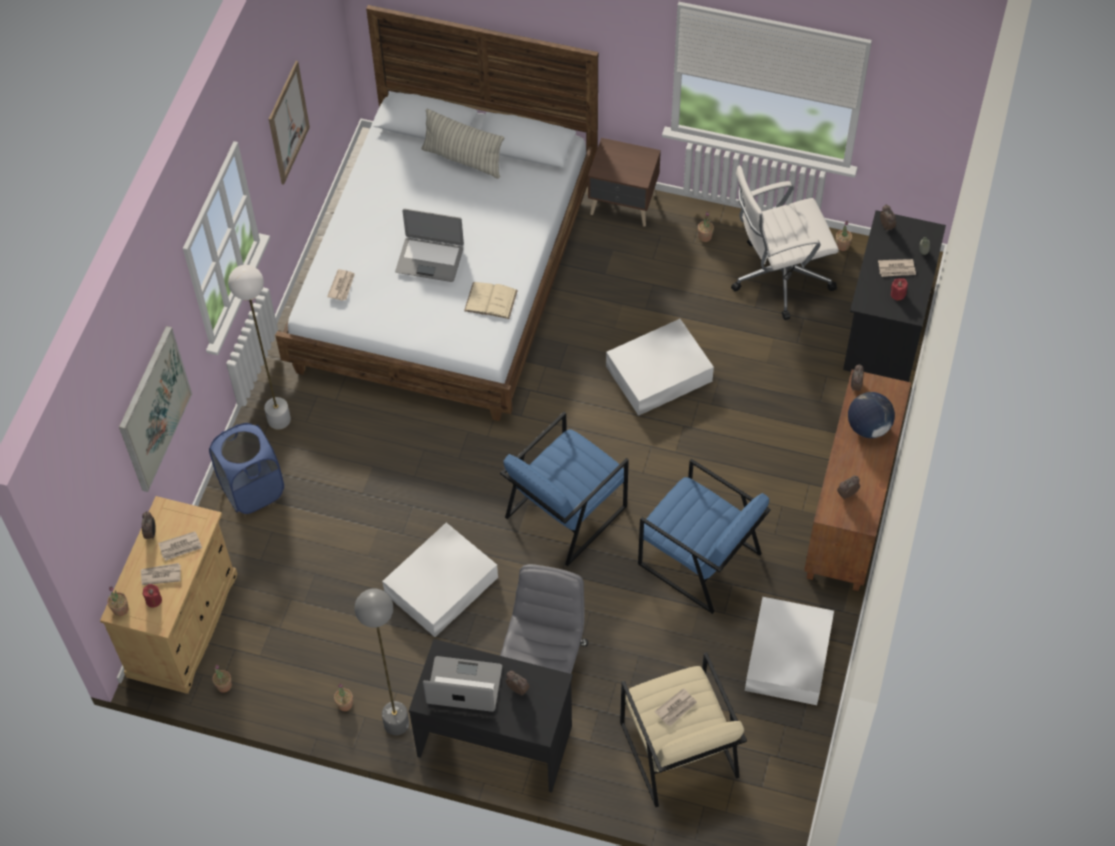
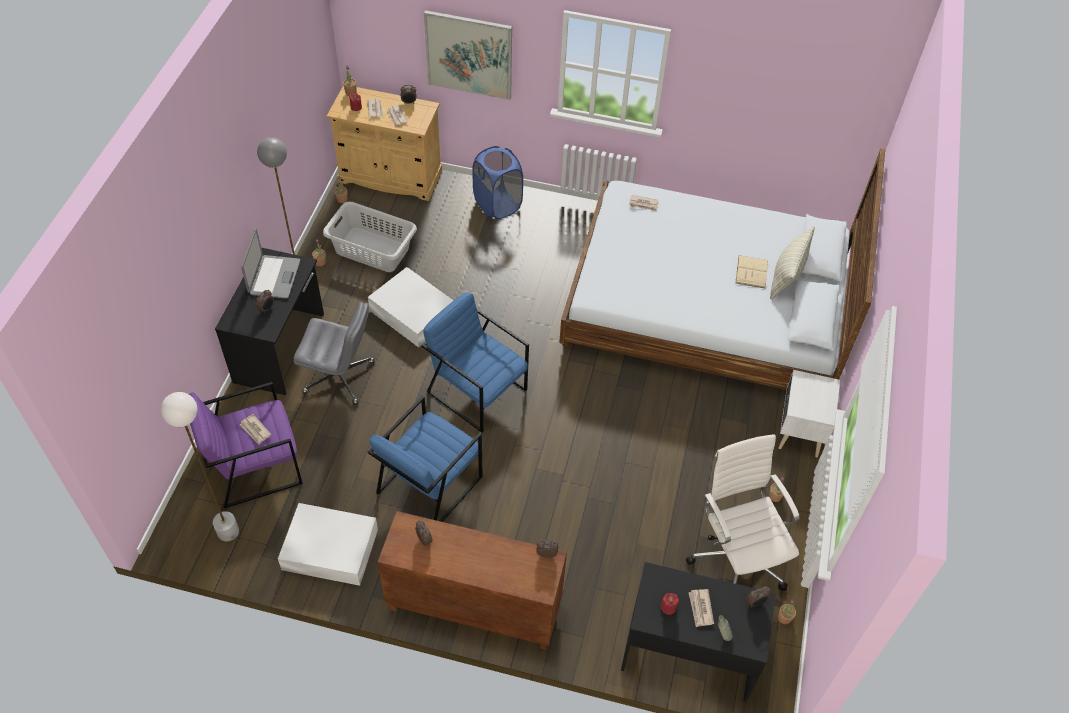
camera: 85 degrees right, 5 degrees down
(279, 420) = (557, 215): white floor lamp -> white floor lamp (228, 531)
(288, 123) = (747, 111): picture -> none
(325, 640) = (372, 249): none -> grey laundry basket
(430, 259) = (677, 256): laptop -> none
(491, 300) = (640, 296): beige book -> beige book (751, 272)
(623, 206) = (799, 432): brown nightstand -> white nightstand
(660, 373) = (617, 458): white storage box -> none
(678, 750) = (255, 466): beige armchair -> purple armchair
(868, 427) = (499, 562): globe -> none

